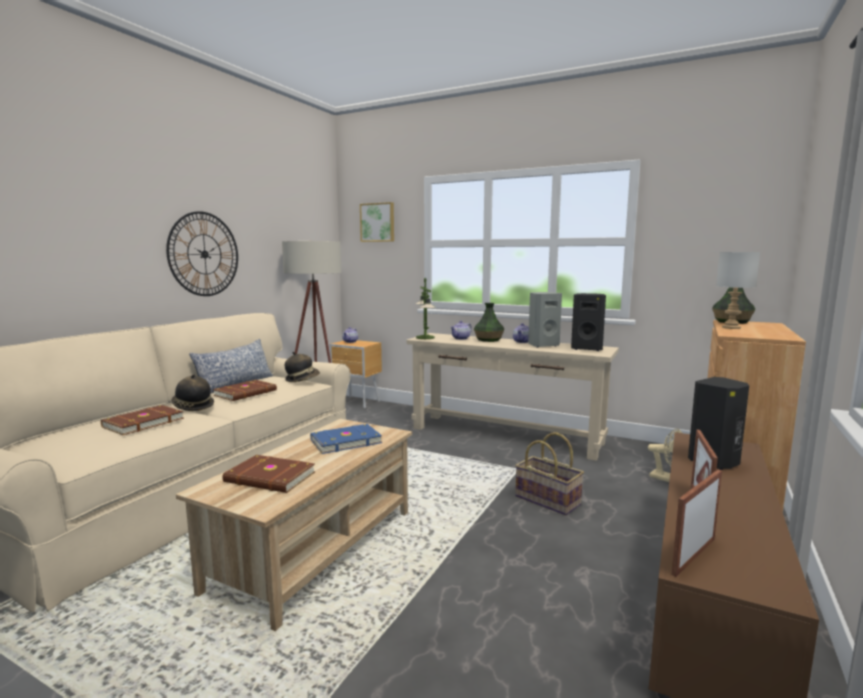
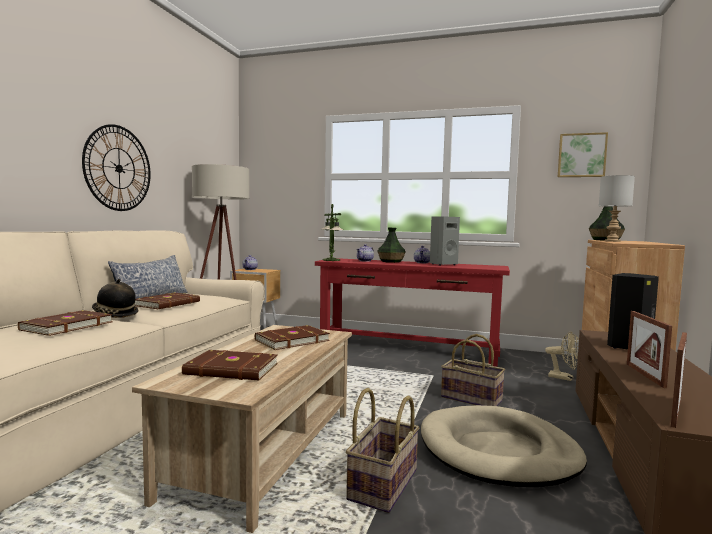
camera: 10 degrees left, 5 degrees down
(302, 379) = (220, 294): hat -> none
(345, 441) = (291, 340): blue book -> brown book
(378, 222) = (279, 157): picture -> picture (581, 155)
(412, 592) = (382, 484): none -> basket
(505, 435) = (407, 350): beige console table -> red console table
(546, 566) = (498, 451): none -> beige dog bed
(587, 349) = (483, 266): black speaker -> none

